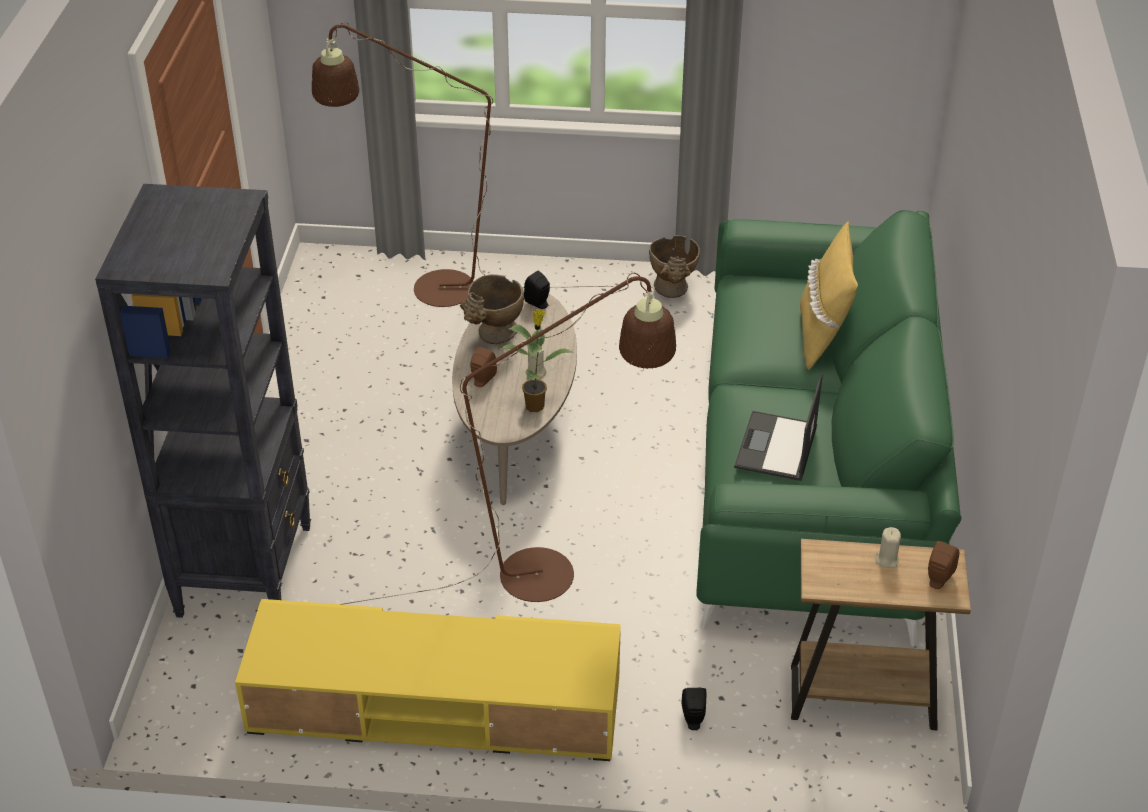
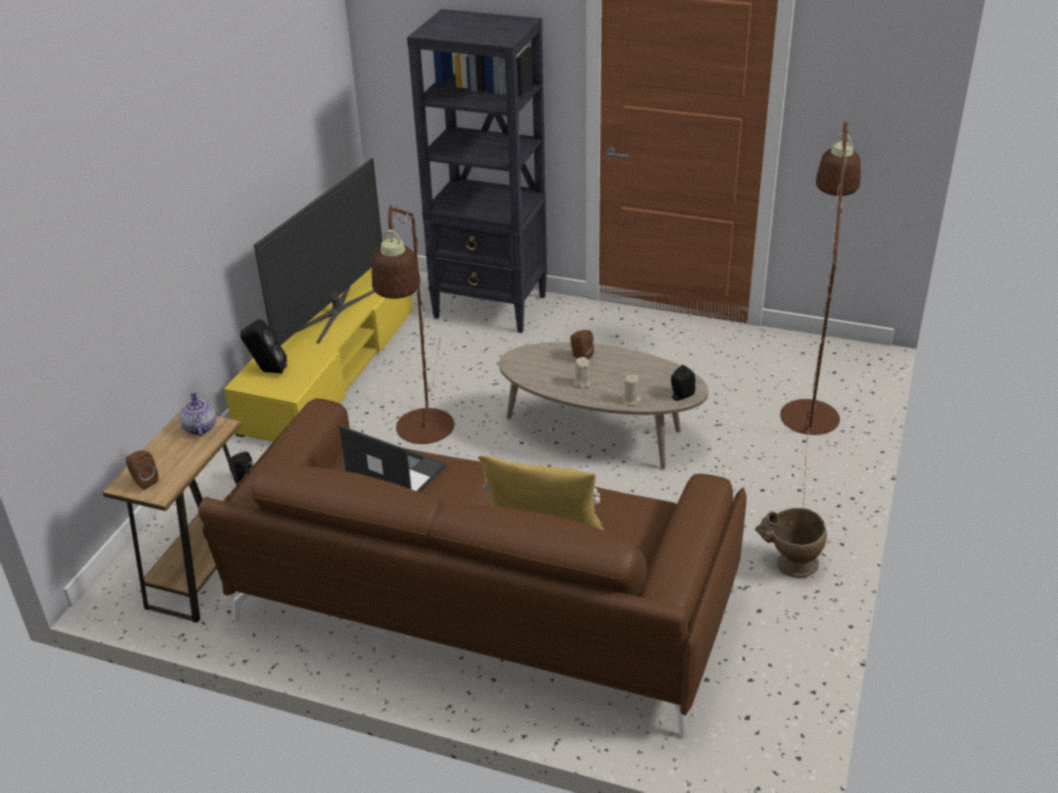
camera: 105 degrees right, 5 degrees down
(393, 649) = (334, 311): none -> television
(494, 336) = (638, 367): beige vase -> none
(535, 405) = (538, 378): potted plant -> none
(561, 675) = (267, 371): none -> black speaker
(812, 467) = (481, 609): green sofa -> brown sofa
(830, 567) = (199, 428): none -> teapot
(886, 559) = (185, 459): beige candle -> beige candle (631, 400)

